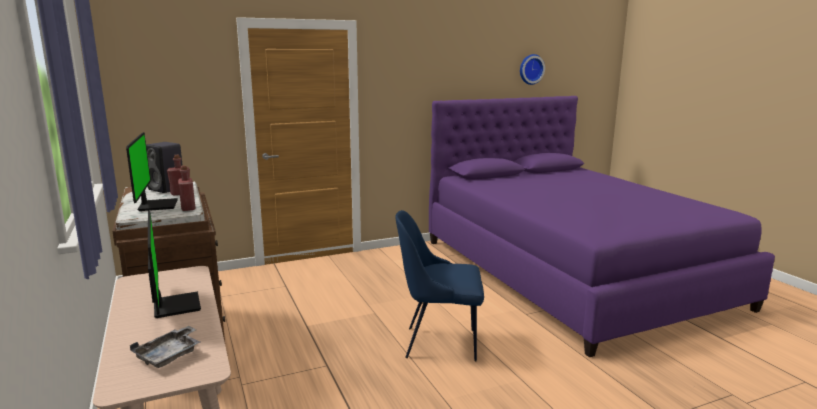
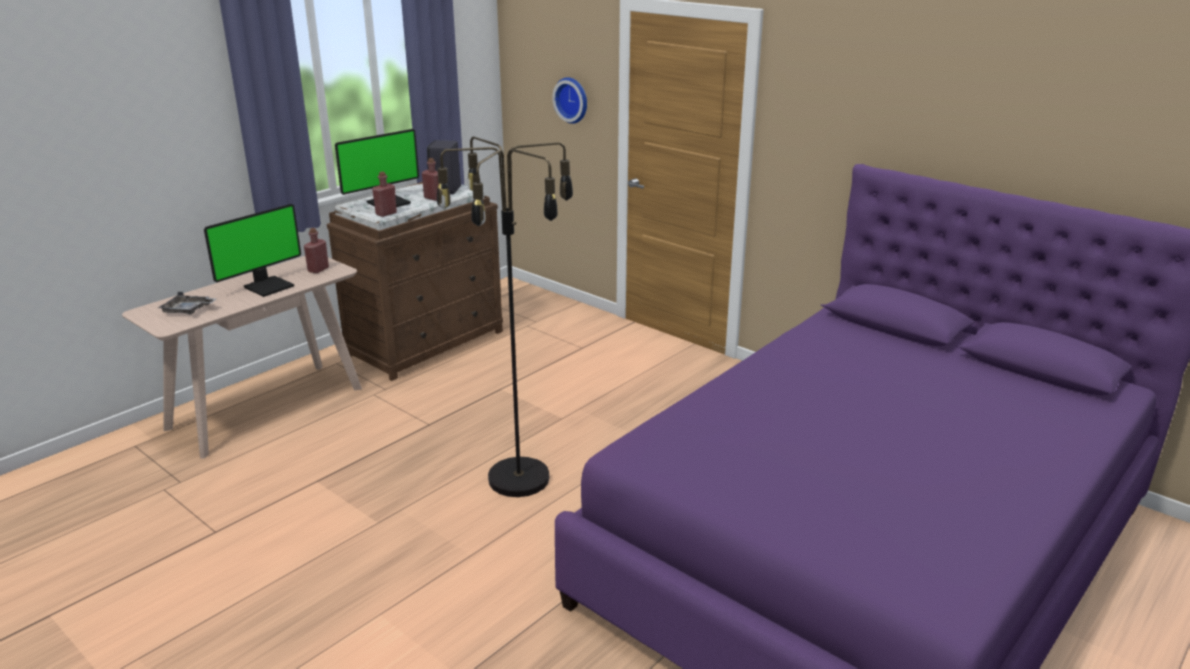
camera: 65 degrees right, 10 degrees up
(171, 280) = (318, 269): none -> red bottle
(440, 344) = (517, 480): blue chair -> floor lamp
(530, 69) = (1112, 145): wall clock -> wall clock (572, 99)

